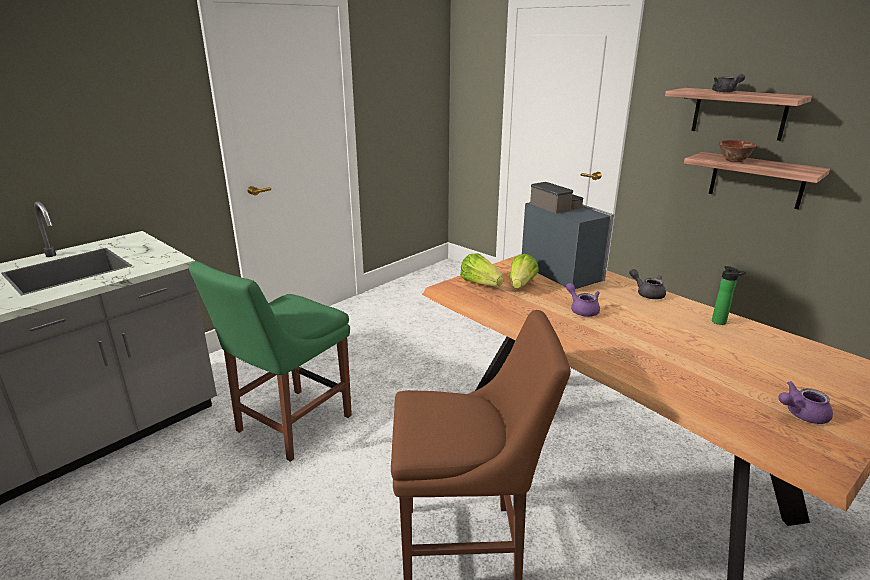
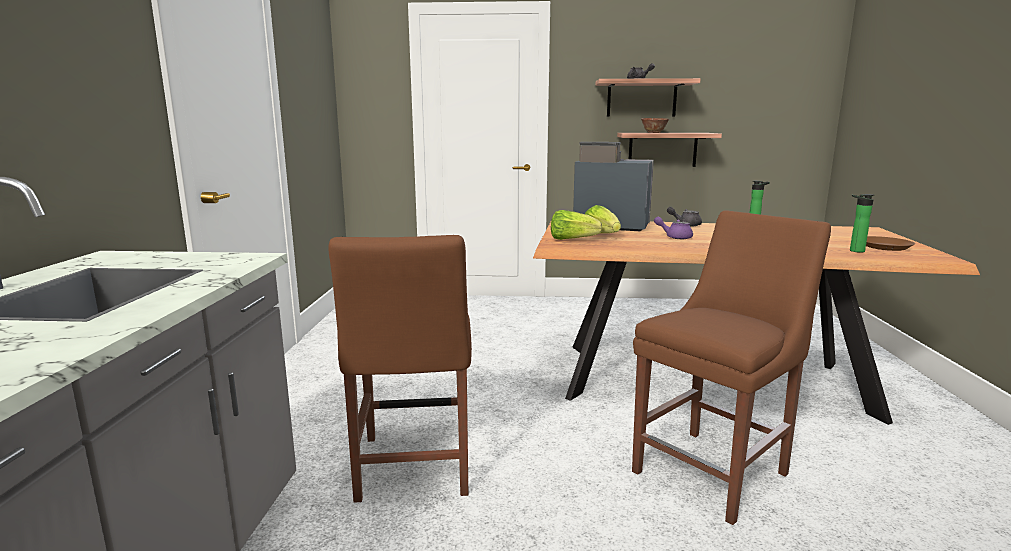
camera: 40 degrees left, 10 degrees down
(289, 425) = (413, 469): green chair -> brown chair
(732, 403) = (854, 251): none -> bottle
(801, 414) = (885, 247): purple teapot -> brown plate

